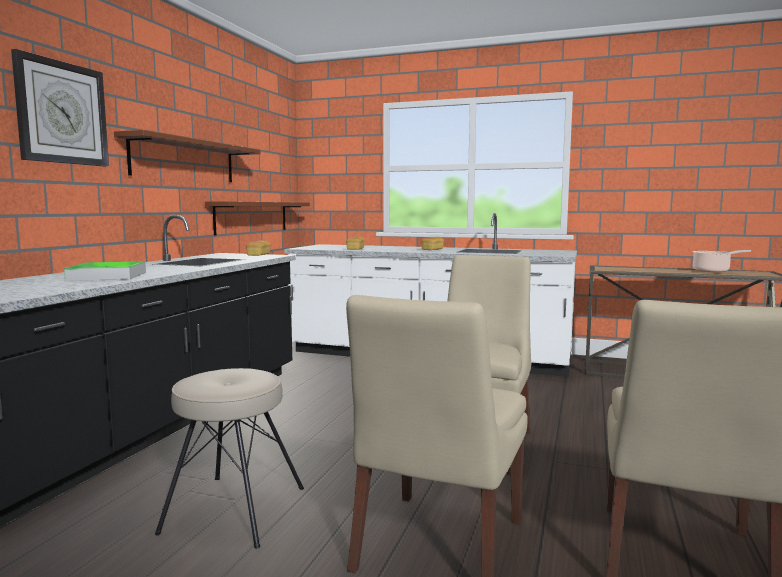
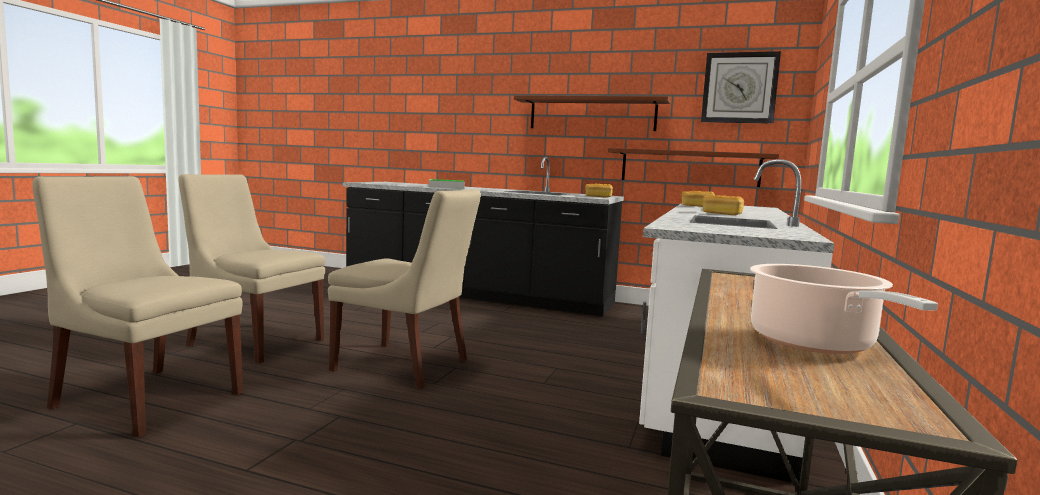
camera: 90 degrees right, 0 degrees up
(62, 113) = (485, 92): wall clock -> wall clock (739, 88)
(233, 509) = (343, 309): beige stool -> none

